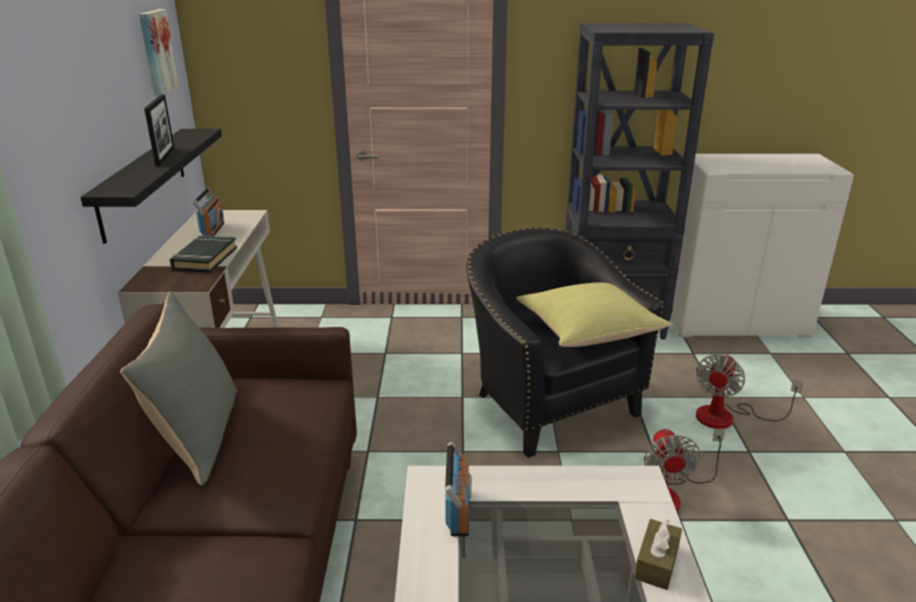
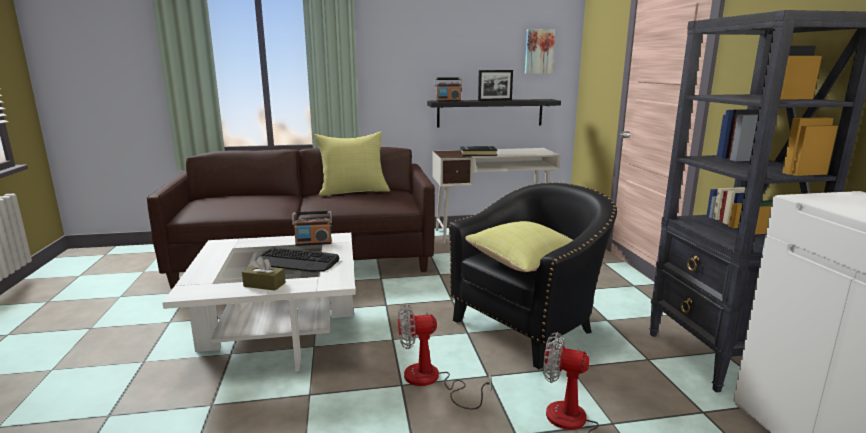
camera: 80 degrees right, 10 degrees down
(199, 436) = (353, 191): grey pillow -> yellow pillow
(212, 230) = (517, 151): radio -> radio (448, 101)
(553, 529) = (297, 261): none -> keyboard

